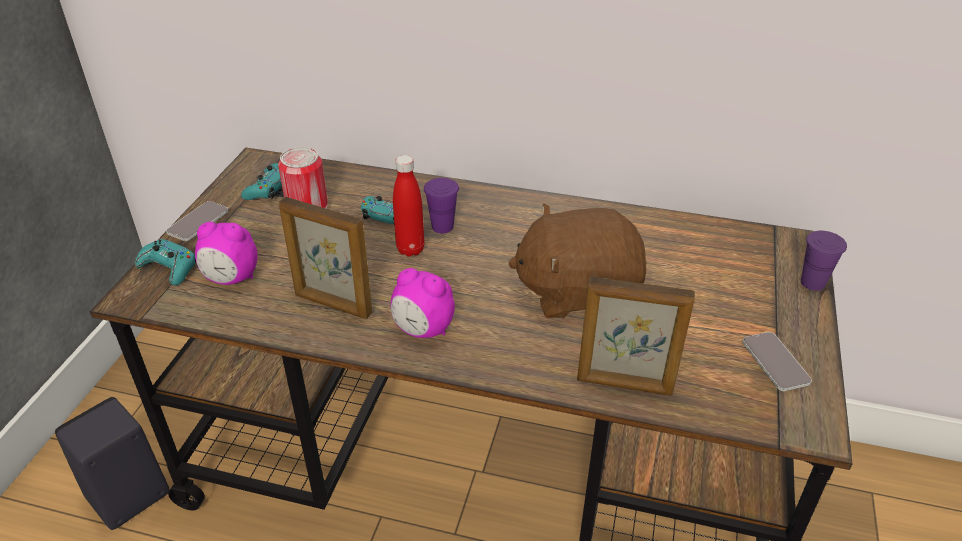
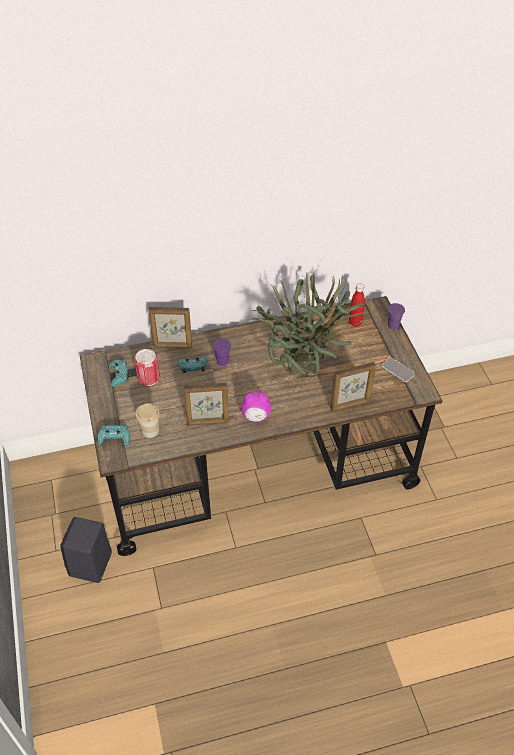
camera: 30 degrees left, 10 degrees up
(198, 222) = (102, 409): phone -> none
(232, 279) = (150, 430): alarm clock -> cup
(385, 180) = (172, 346): none -> picture frame
(410, 249) = (218, 380): red bottle -> red bottle (355, 322)
(578, 292) = (305, 371): brown plush toy -> potted plant

